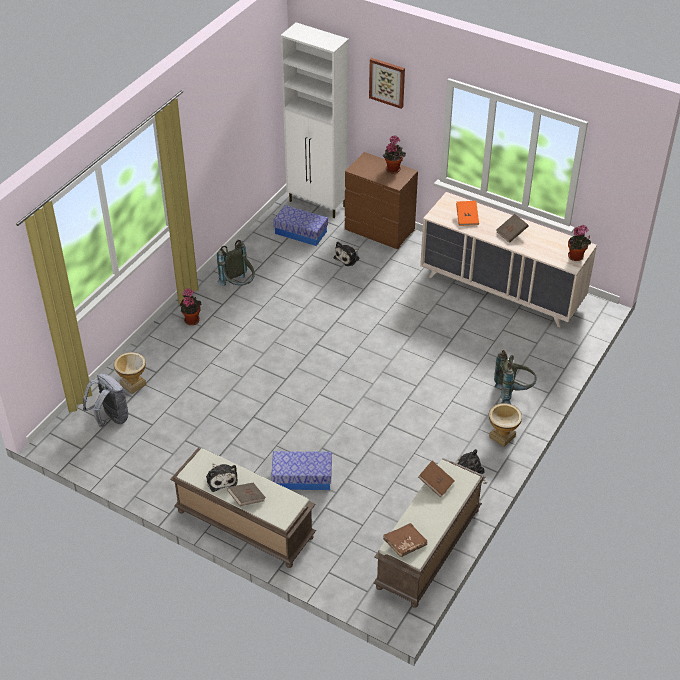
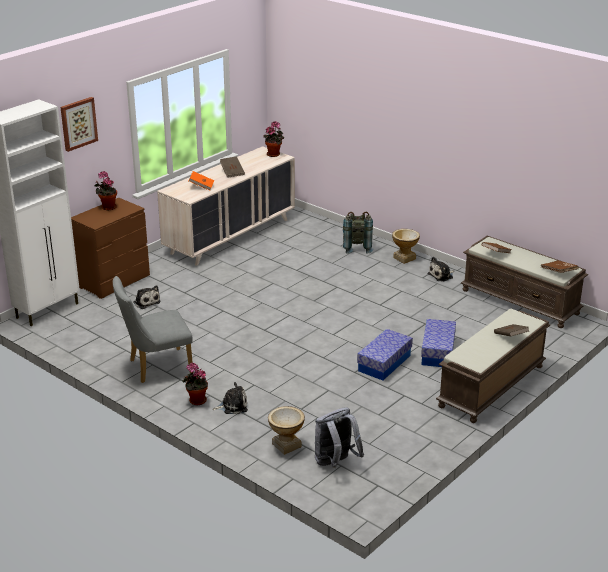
camera: 80 degrees left, 15 degrees down
(221, 479) = (485, 348): plush toy -> plush toy (232, 406)
(238, 286) = (156, 367): grey backpack -> grey chair
(300, 232) = (89, 324): storage box -> storage box (384, 363)

